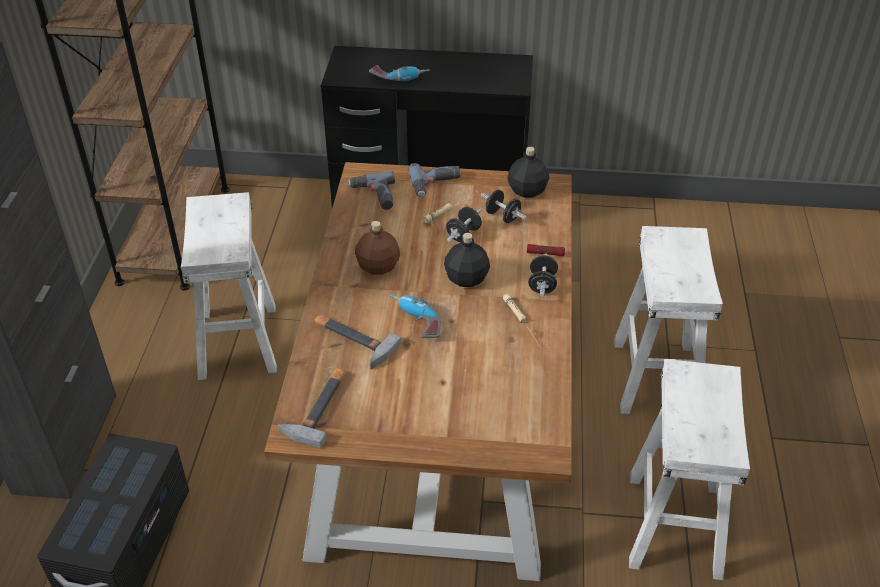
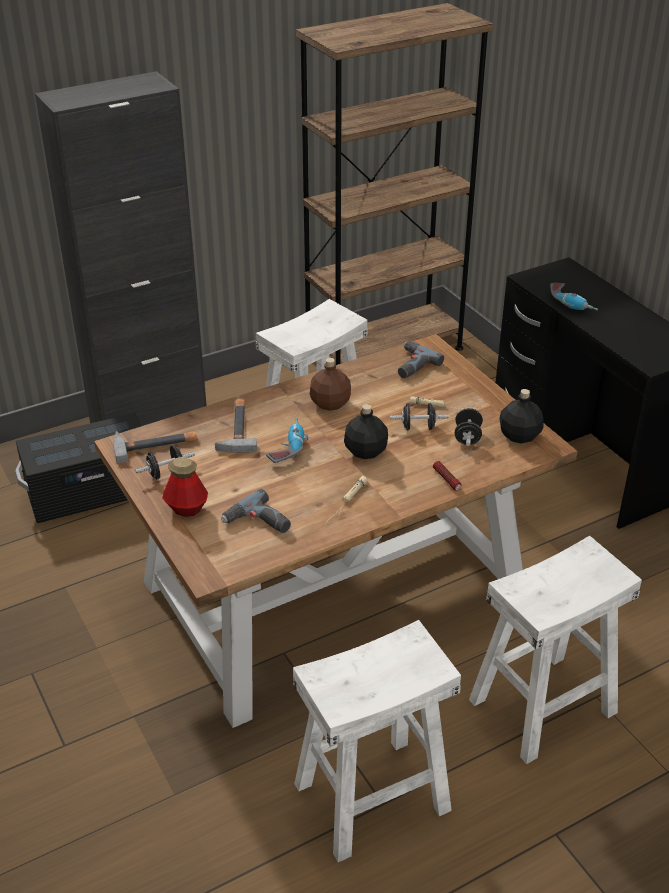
camera: 55 degrees right, 5 degrees down
(436, 185) = (464, 387): power drill -> power drill (257, 523)
(440, 427) = (186, 508): none -> bottle
(542, 285) = (404, 494): black dumbbell -> black dumbbell (166, 473)

